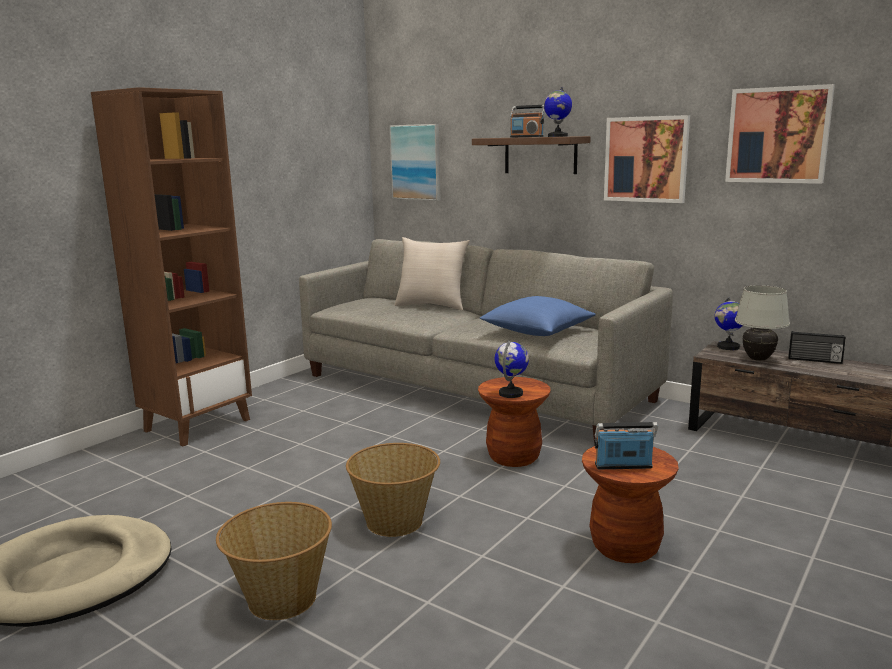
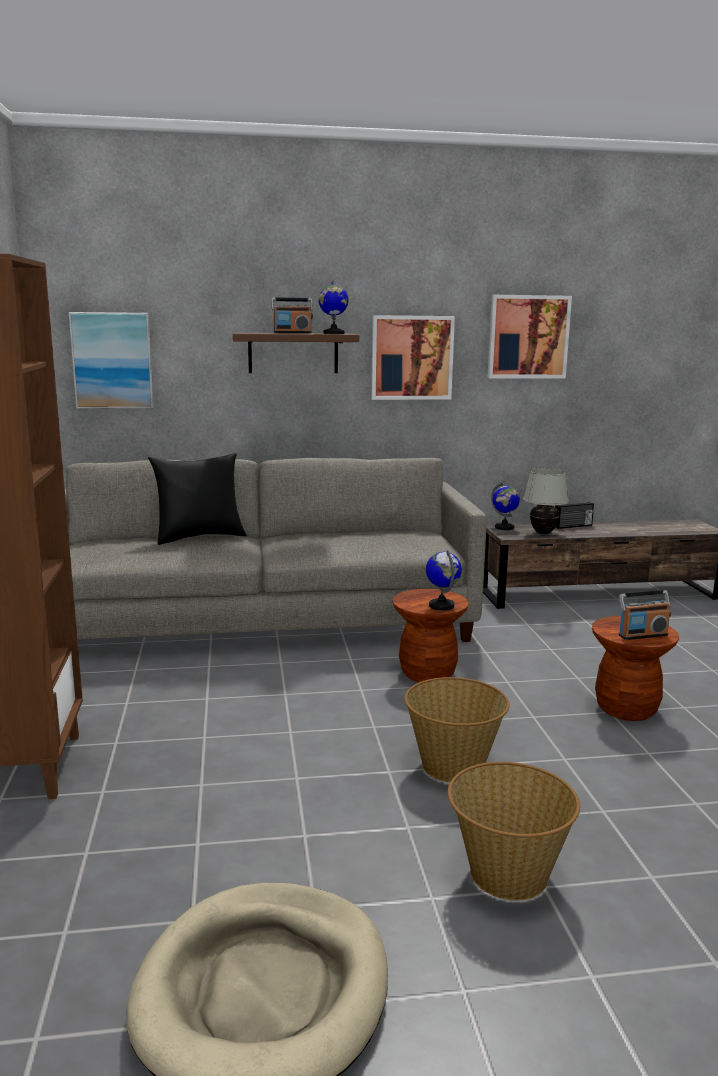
camera: 45 degrees left, 0 degrees up
(432, 305) = (199, 537): beige pillow -> black pillow
(537, 331) = (371, 542): blue pillow -> none
(623, 466) = (642, 635): radio -> radio turned 150 degrees counterclockwise

